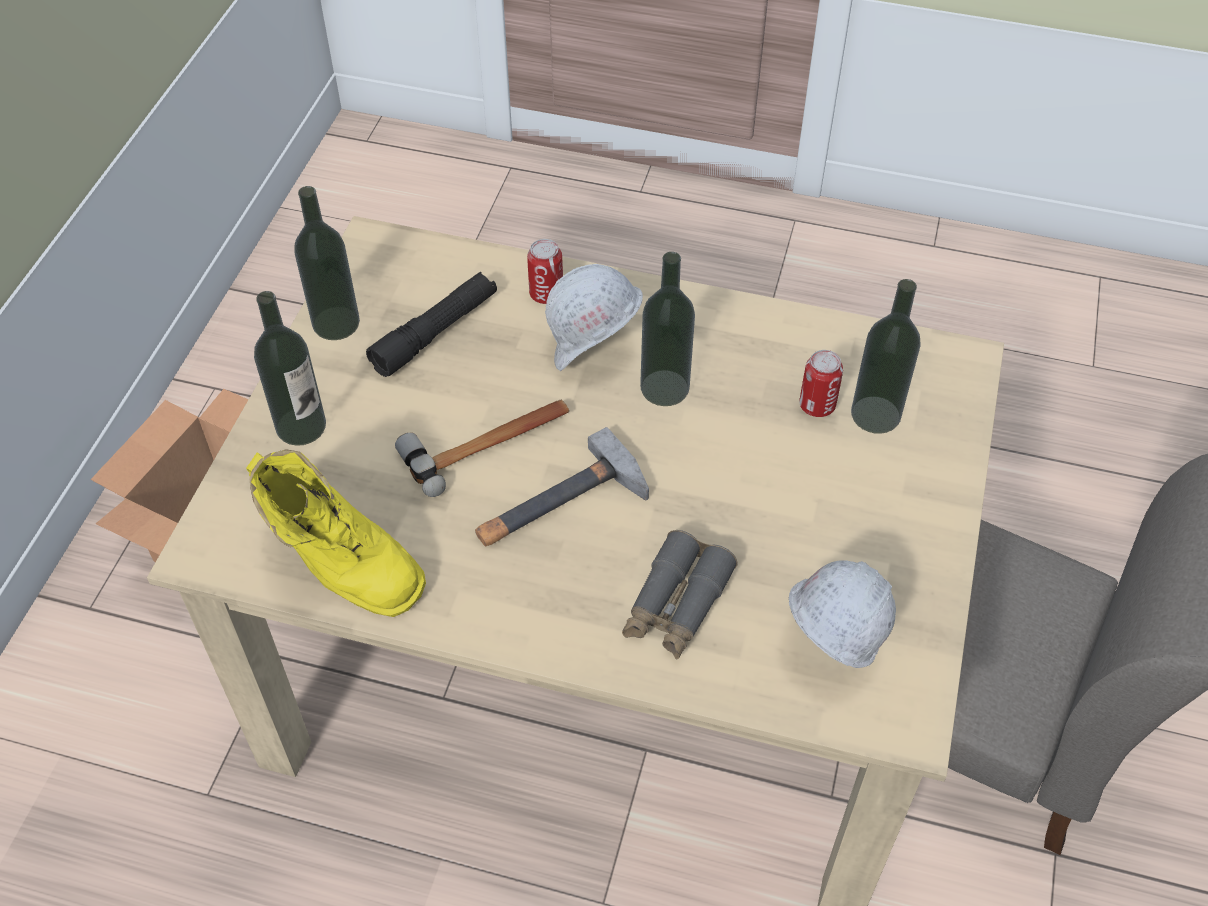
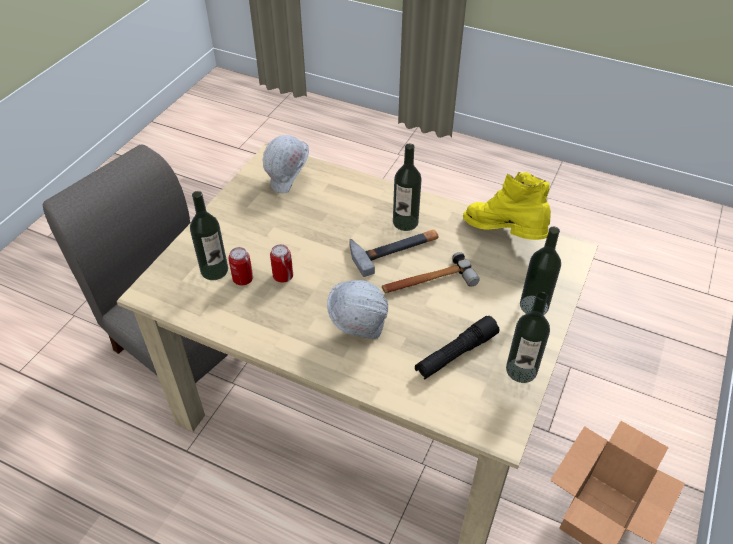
camera: 170 degrees left, 5 degrees down
(546, 294) = (381, 372): can -> can (283, 276)
(664, 388) = (323, 300): bottle -> bottle (405, 222)
(676, 605) = (349, 203): grey binoculars -> none

